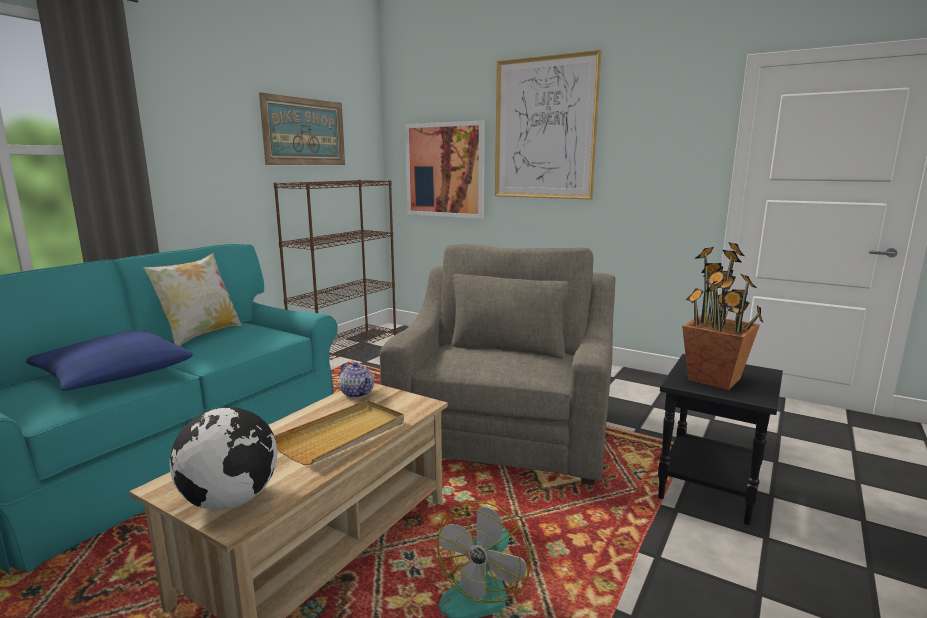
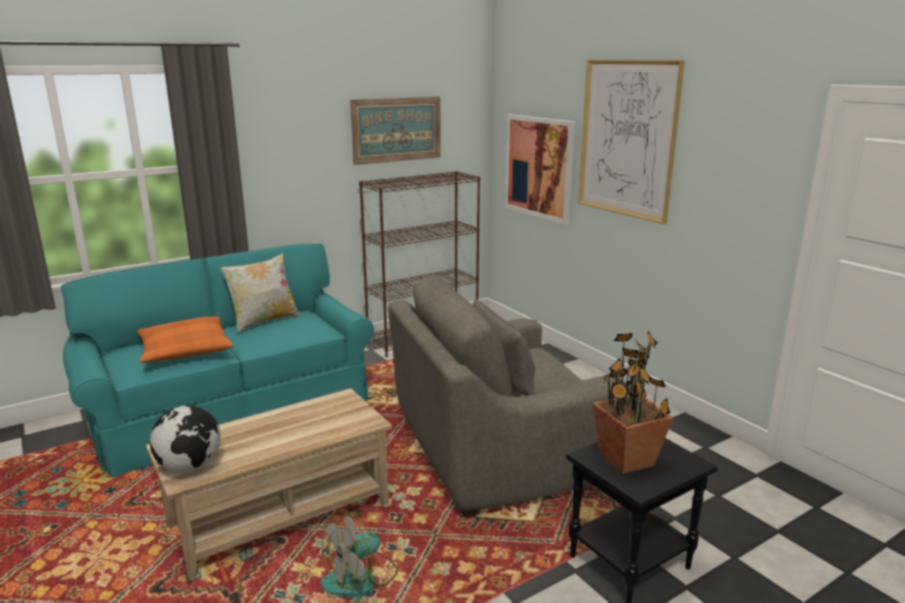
camera: 25 degrees right, 5 degrees up
(112, 374) = (185, 350): blue pillow -> orange pillow
(342, 435) = (292, 435): beige tray -> none
(357, 393) = (335, 400): teapot -> none
(504, 429) = (495, 453): grey armchair -> grey armchair turned 150 degrees counterclockwise

